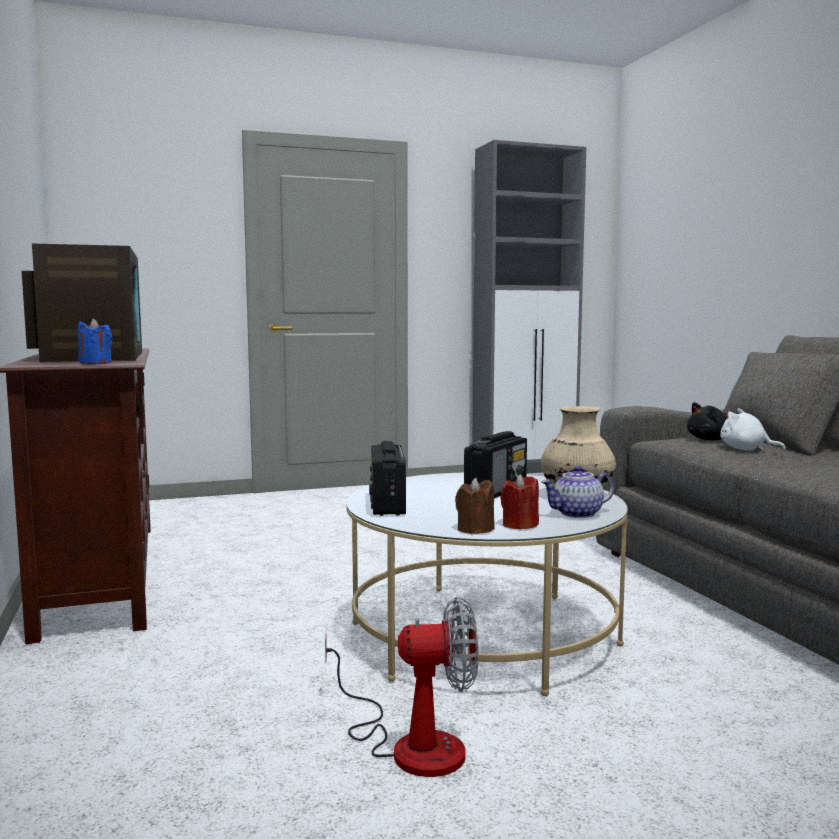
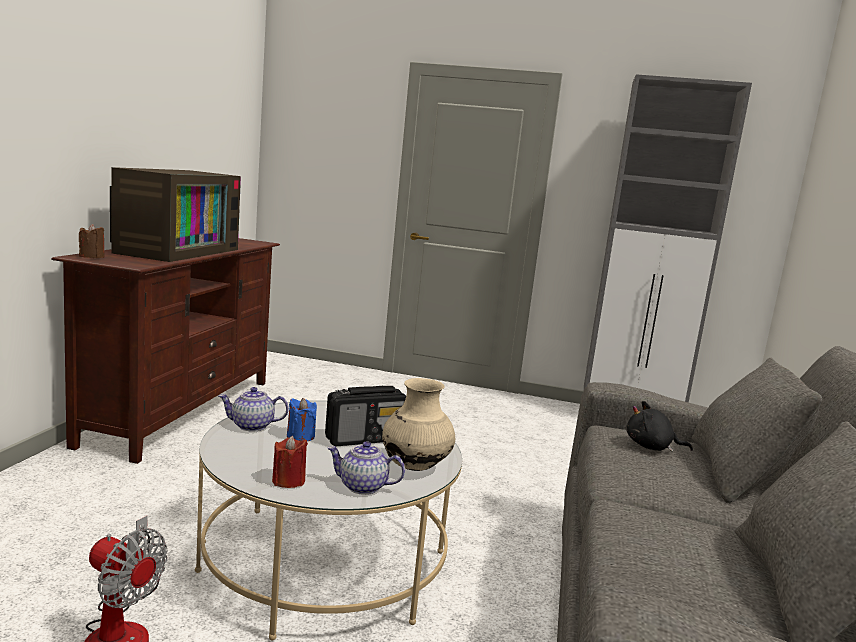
camera: 30 degrees right, 5 degrees up
(95, 363) = (128, 261): blue candle -> blue candle (300, 436)
(387, 505) = (252, 426): radio -> teapot
(475, 529) = (246, 473): brown candle -> brown candle (92, 257)
(746, 450) = (654, 472): white plush toy -> none

